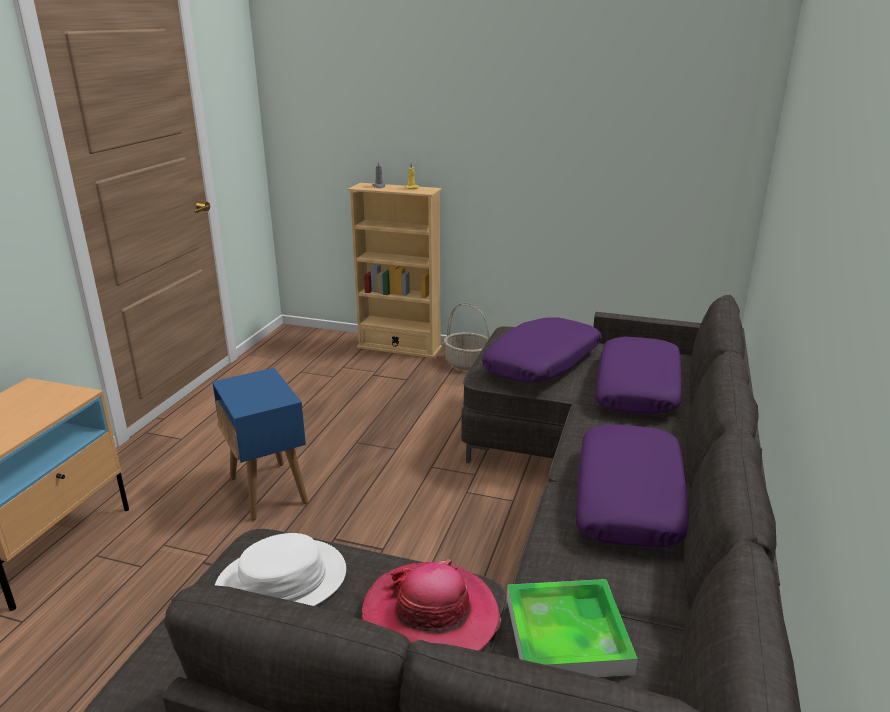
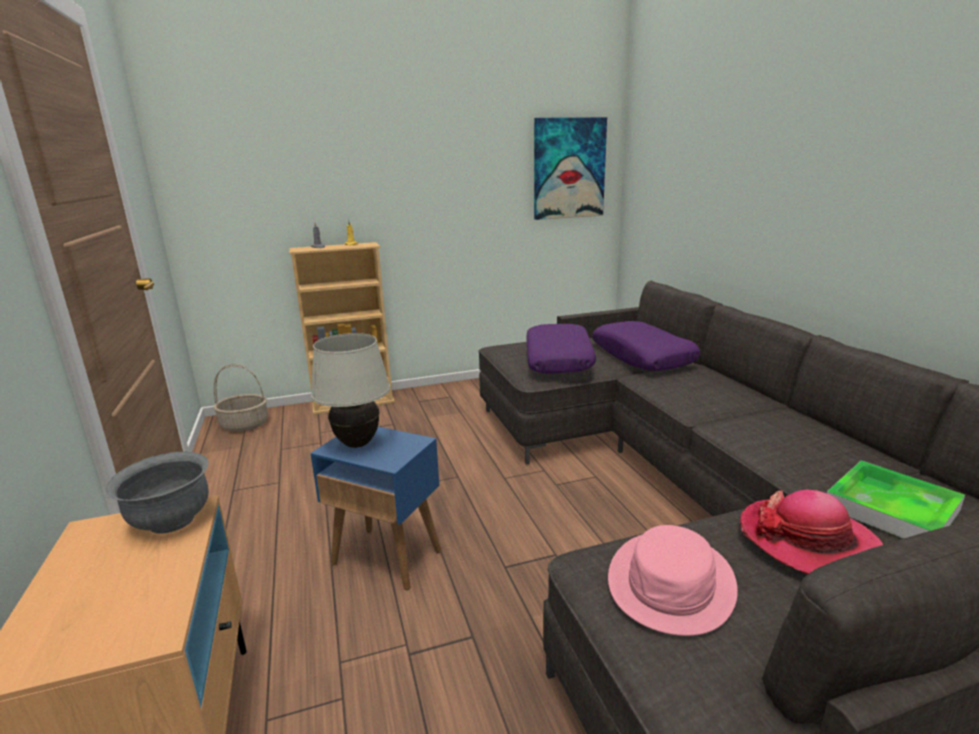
camera: 35 degrees left, 5 degrees down
(62, 397) = (171, 521): none -> grey bowl
(247, 385) = (358, 443): none -> white table lamp
(282, 582) = (671, 582): white hat -> pink hat
(468, 363) = (428, 398): basket -> basket (245, 424)
(629, 499) = (759, 417): purple pillow -> none
(690, 126) = (569, 169): none -> picture

